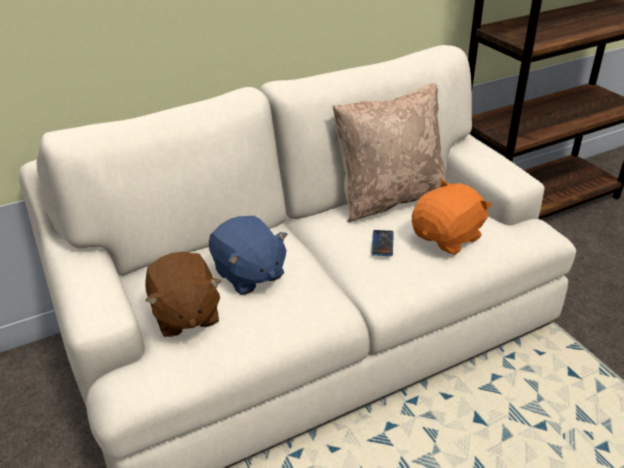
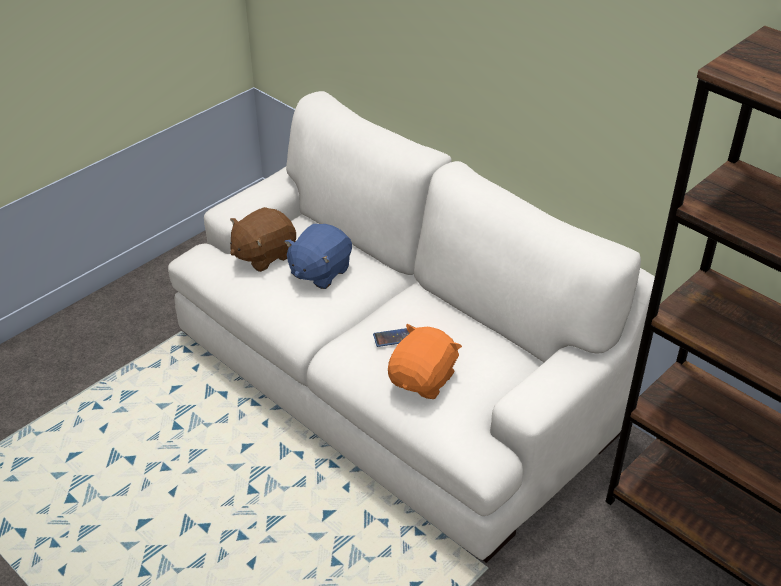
camera: 70 degrees right, 5 degrees up
(389, 198) = (472, 329): beige pillow -> none
(448, 237) = (423, 379): orange plush toy -> orange plush toy turned 90 degrees counterclockwise

